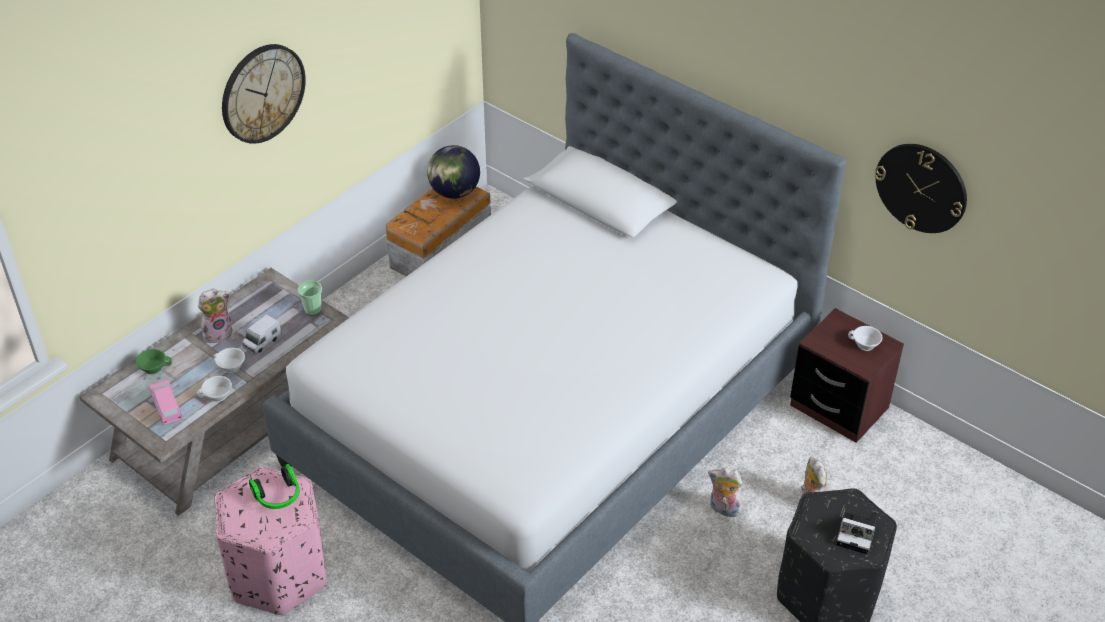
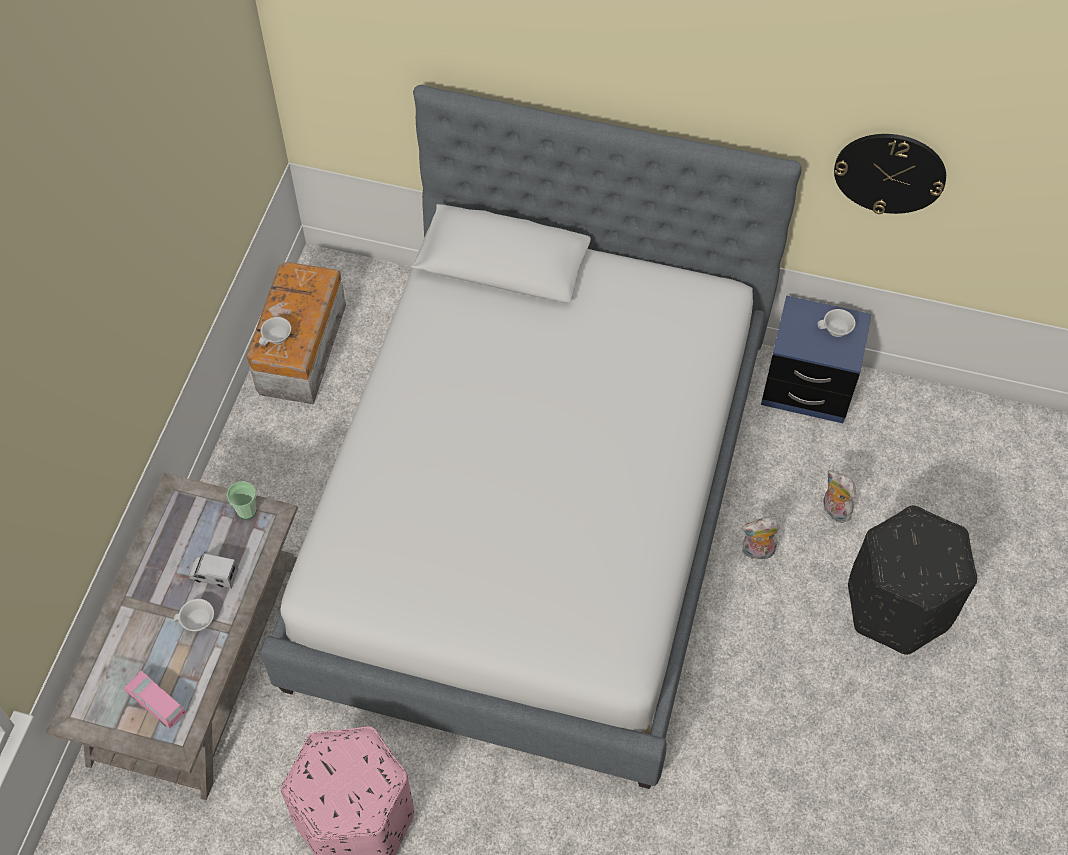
camera: 25 degrees left, 15 degrees up
(154, 367) = (109, 657): green cup -> none
(217, 396) = (206, 665): white cup -> white cup (277, 338)
(218, 333) = (156, 583): plush toy -> none
(262, 93) = (120, 307): wall clock -> none
(262, 342) = (214, 575): toy truck -> toy truck turned 90 degrees clockwise
(278, 497) = (353, 763): headphones -> none
(454, 192) = (301, 284): globe -> none
(838, 407) = (807, 388): brown nightstand -> blue nightstand
(858, 534) = (940, 558): camera -> none

